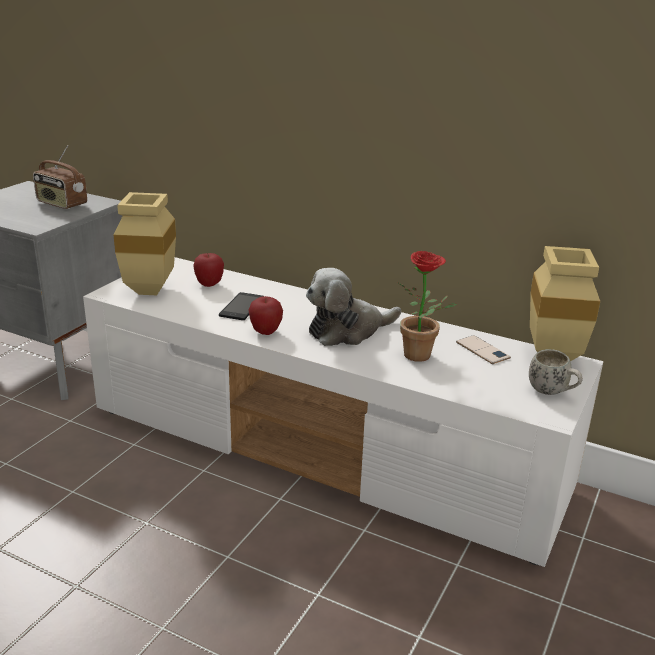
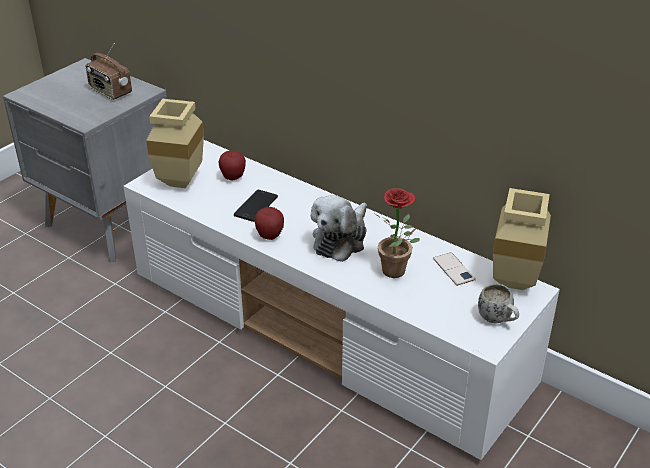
camera: 10 degrees right, 10 degrees up
(347, 331) = (341, 239): plush toy -> plush toy turned 45 degrees counterclockwise

